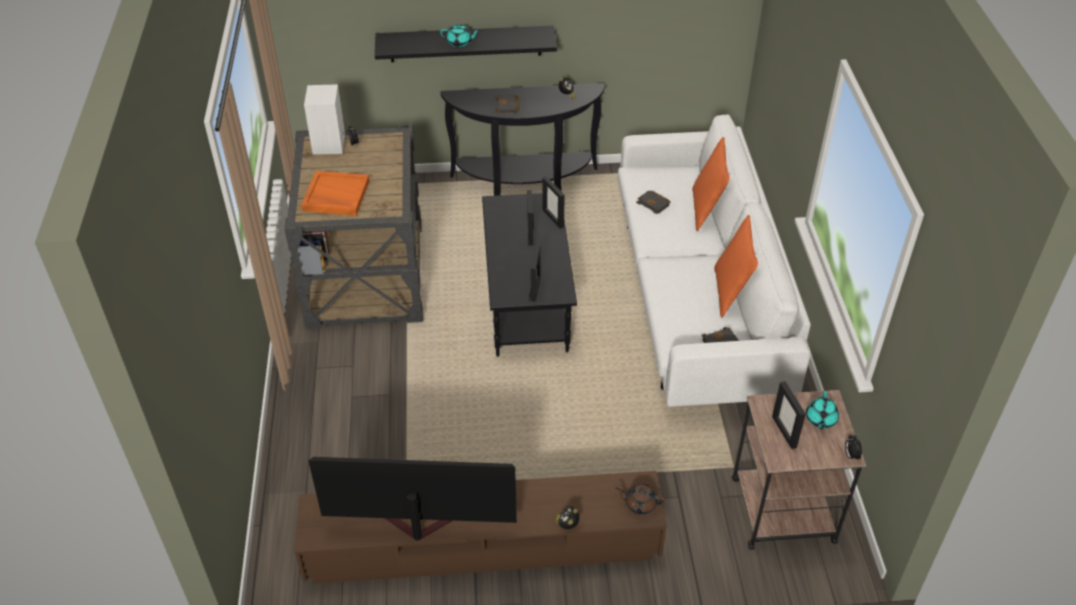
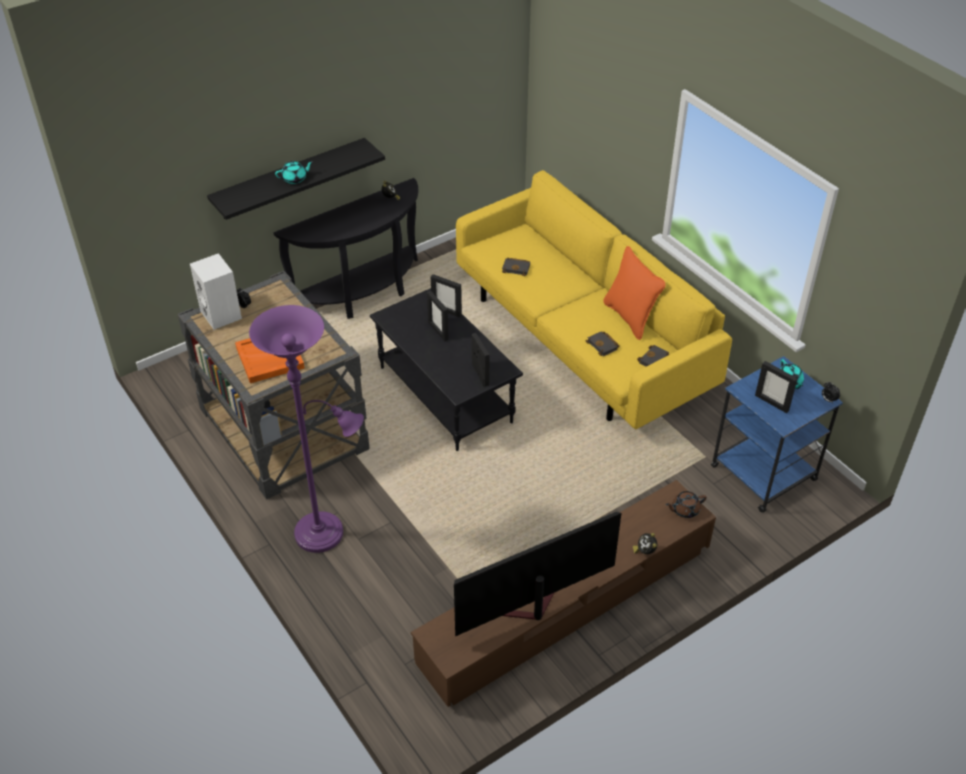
camera: 30 degrees left, 0 degrees up
(329, 379) = (326, 533): none -> purple floor lamp
(508, 106) = (347, 225): black book -> black book (603, 345)
(695, 299) = (579, 339): white sofa -> yellow sofa
(706, 210) = (560, 258): orange pillow -> none
(783, 512) = (764, 474): brown cart -> blue cart

